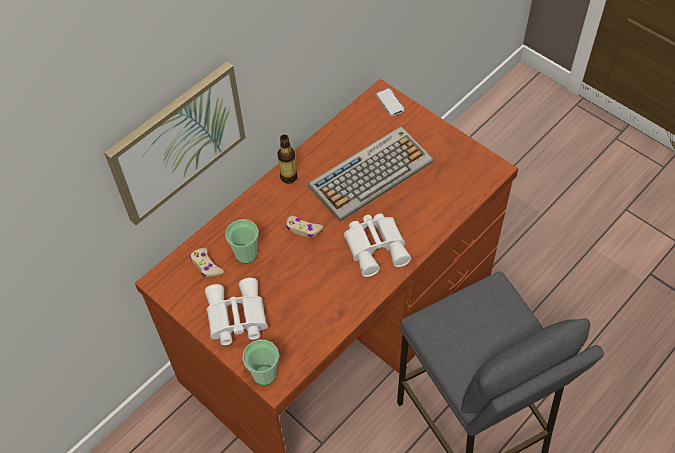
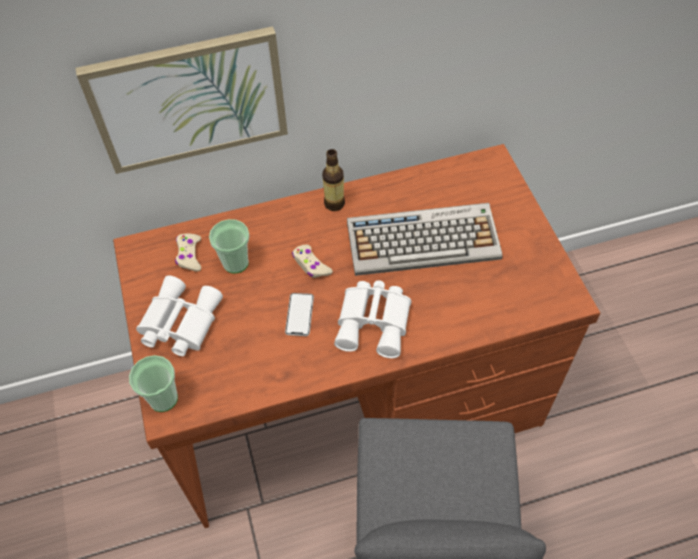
camera: 30 degrees right, 0 degrees up
(390, 102) = (497, 173): phone -> phone (299, 315)

